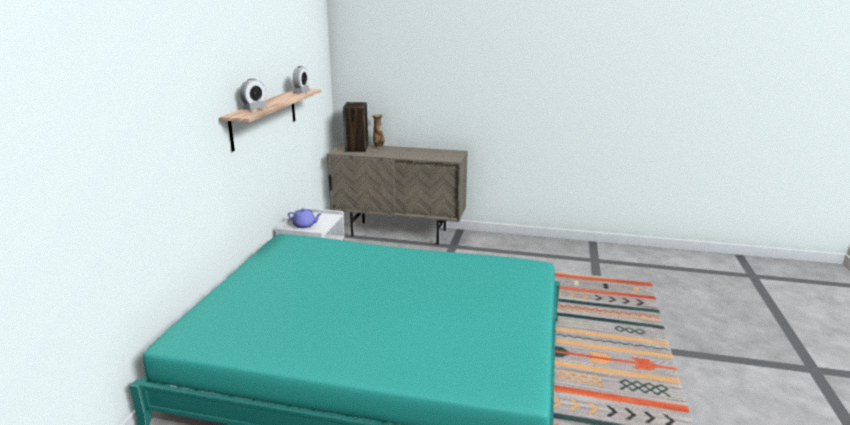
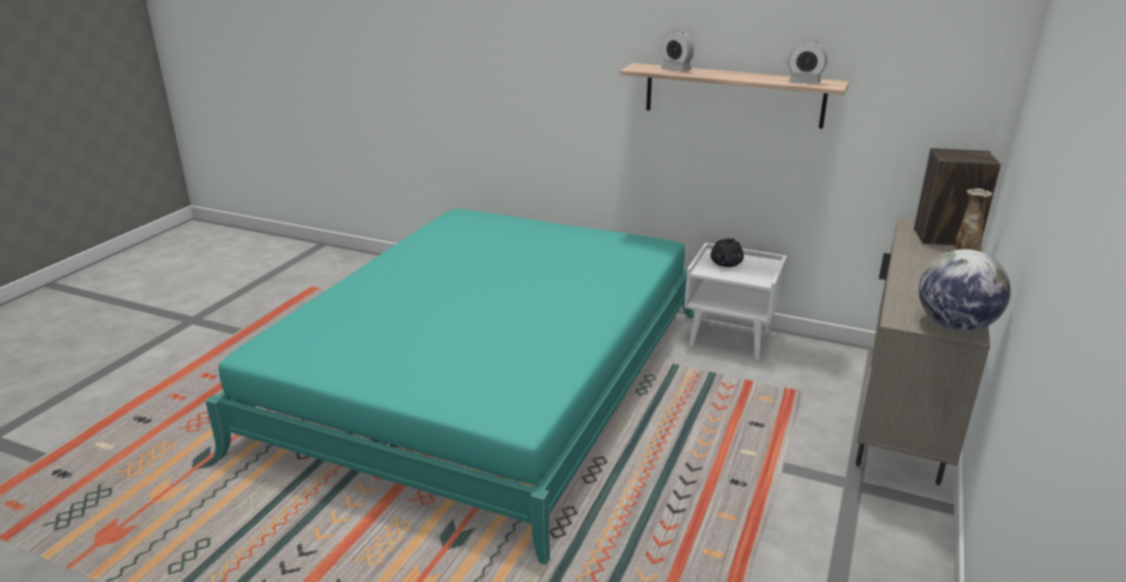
camera: 100 degrees right, 5 degrees up
(305, 225) = (726, 263): purple teapot -> black teapot
(454, 153) = (954, 326): none -> globe

